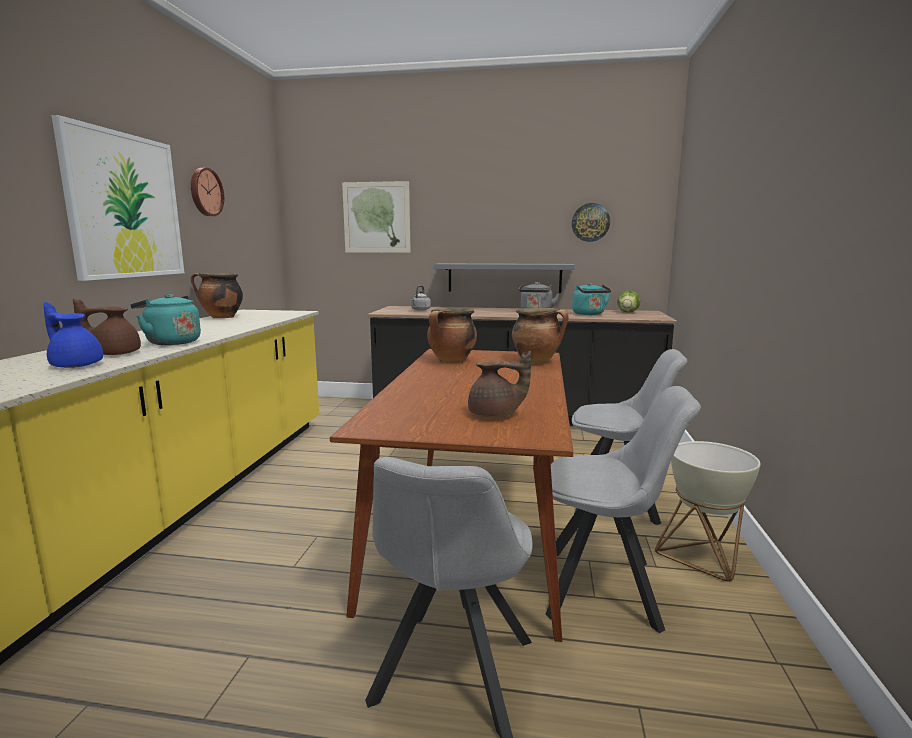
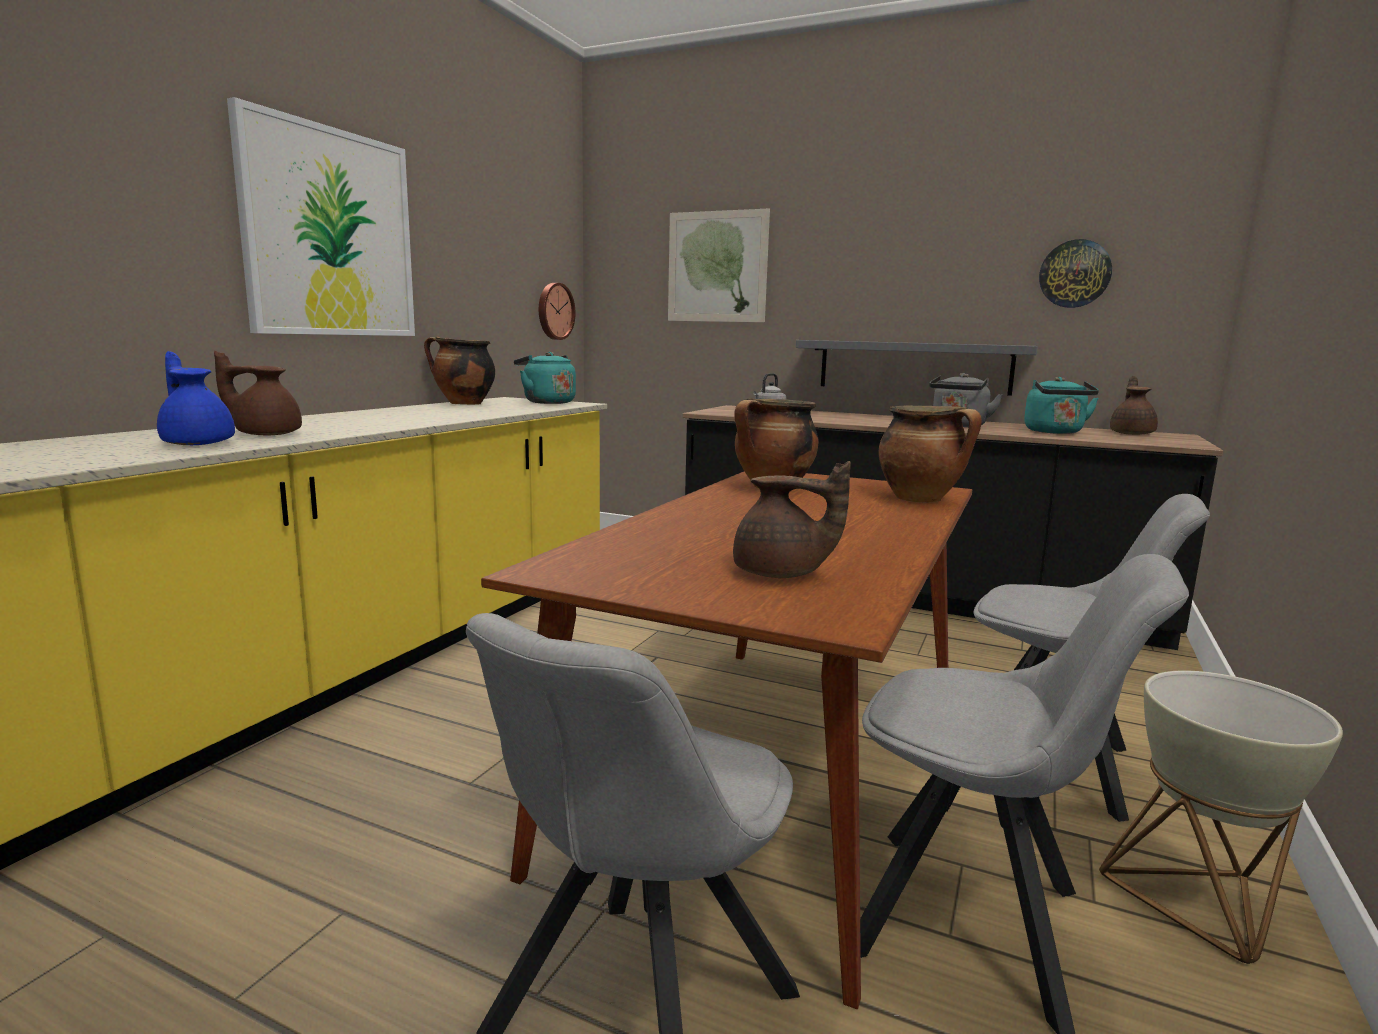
camera: 15 degrees right, 0 degrees up
(171, 342) = (355, 426): turquoise kettle -> turquoise kettle (546, 402)
(205, 192) = (459, 222): wall clock -> wall clock (554, 311)
(628, 312) = (1131, 434): lettuce -> brown teapot

